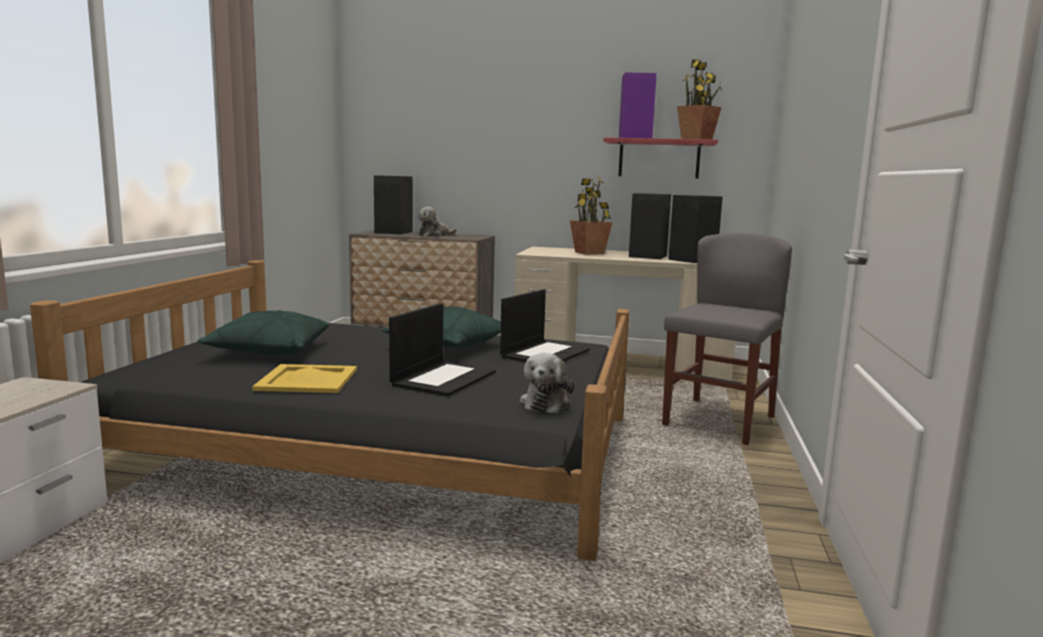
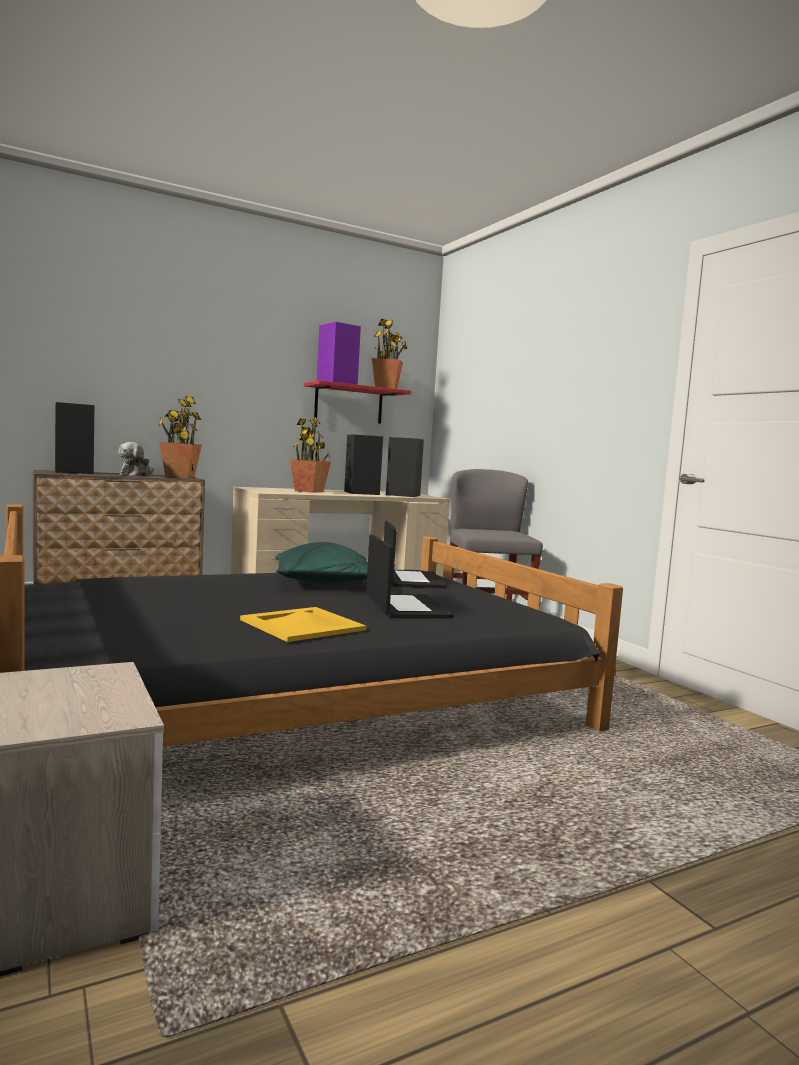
camera: 40 degrees left, 5 degrees down
(268, 351) = (172, 608): green pillow -> none
(470, 237) = (180, 477): none -> potted plant
(546, 403) = (520, 611): plush toy -> none

